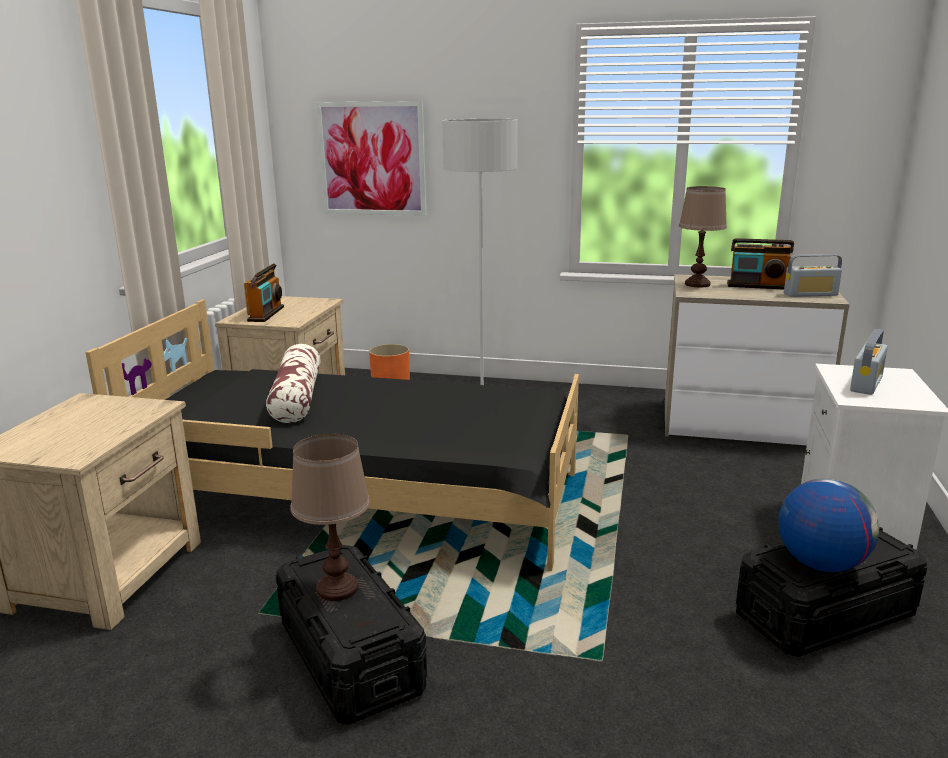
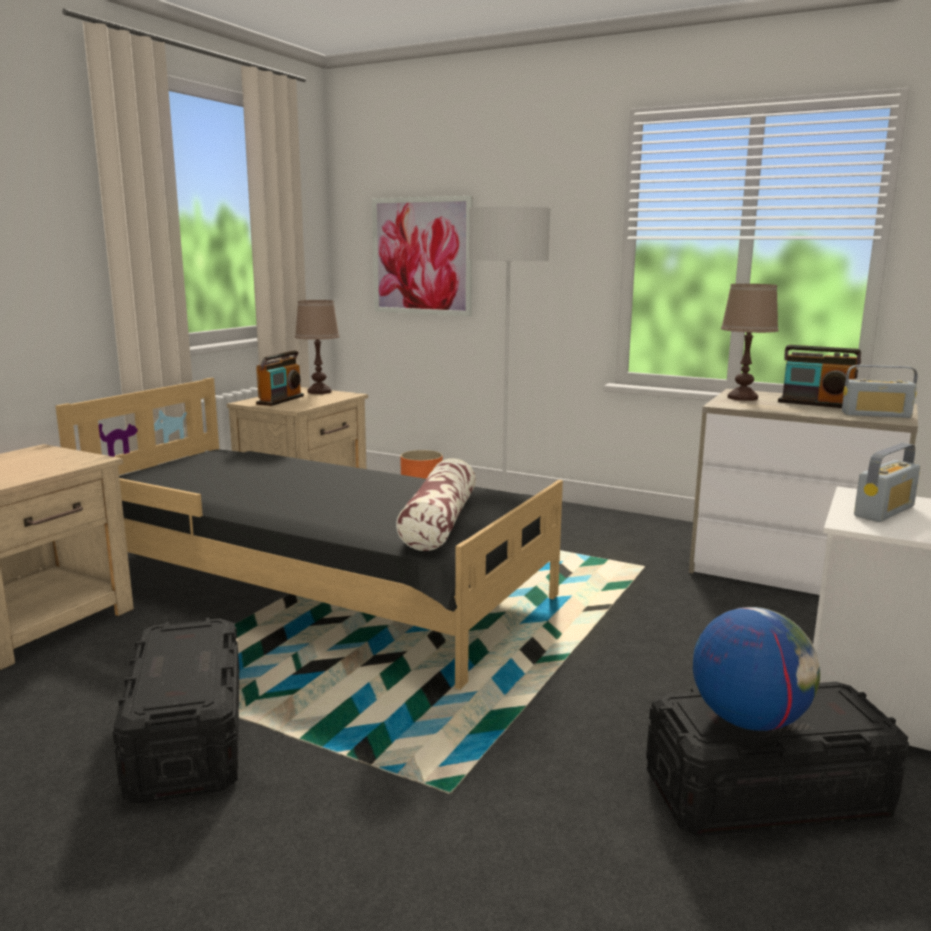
camera: 15 degrees right, 5 degrees down
(297, 398) = (263, 477): pillow -> pillow (439, 522)
(338, 589) = (177, 657): brown table lamp -> brown table lamp (319, 392)

